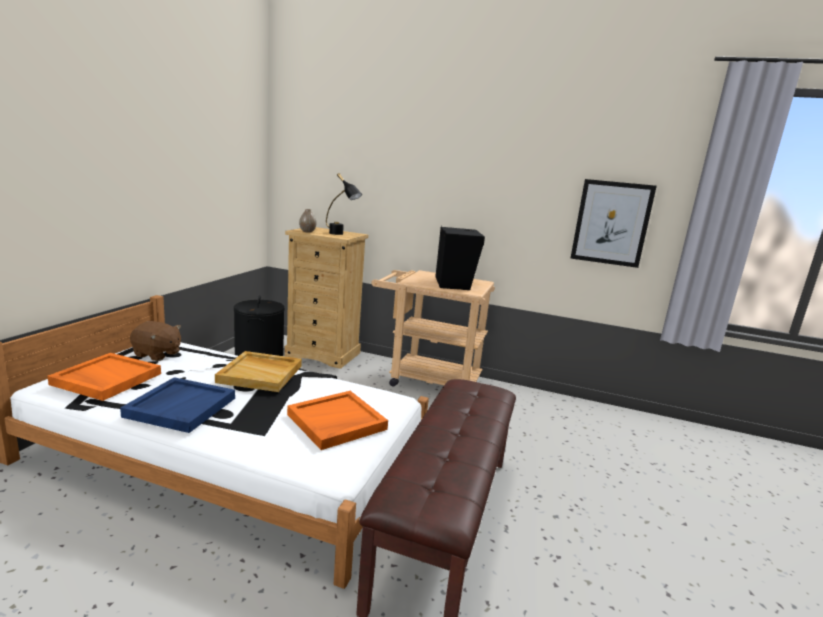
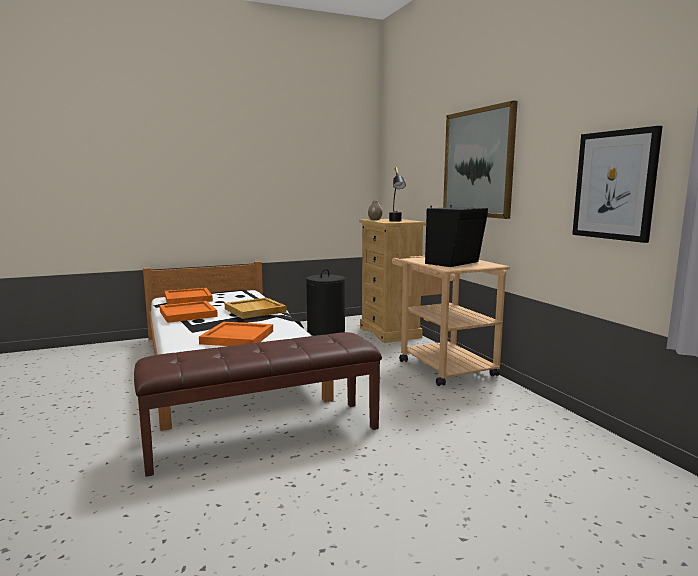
camera: 50 degrees right, 5 degrees down
(157, 354) = (233, 295): brown plush toy -> none
(181, 407) = (188, 314): blue tray -> orange tray
(451, 183) = (478, 163): none -> picture

